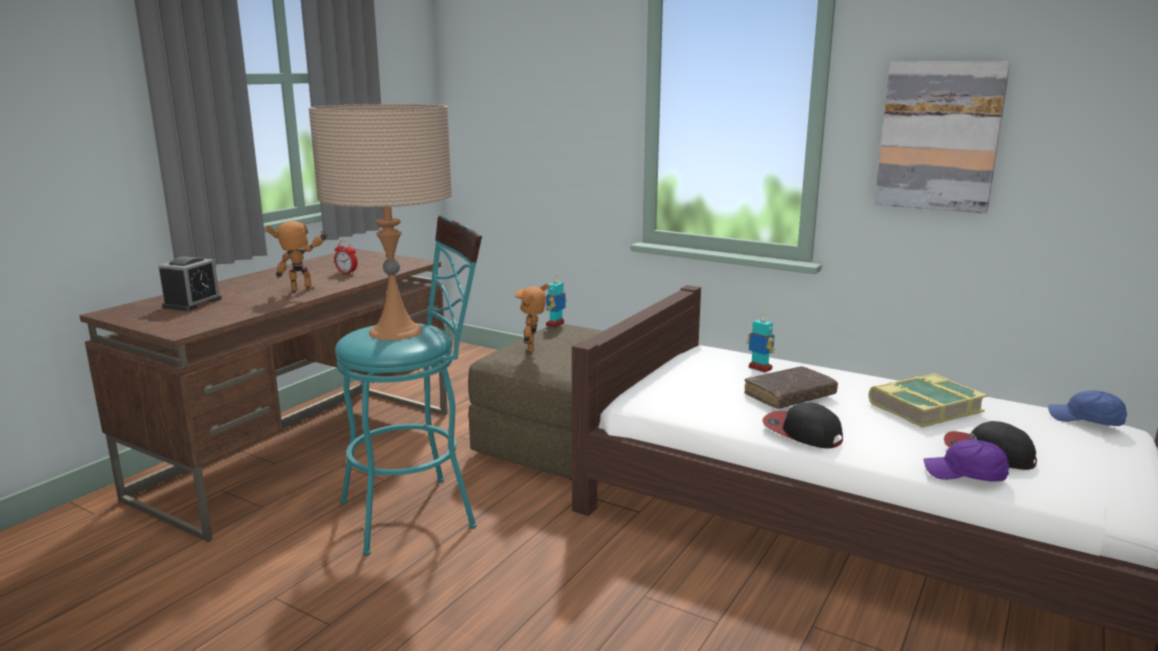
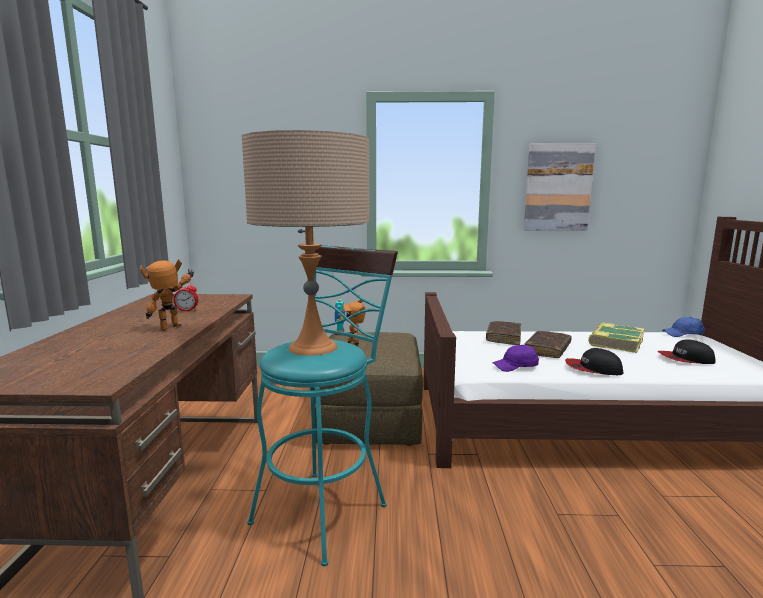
camera: 30 degrees left, 5 degrees down
(192, 303) = (63, 356): alarm clock -> none
(759, 368) = (503, 338): toy robot -> brown book
(965, 475) = (701, 373): purple cap -> purple cap (516, 367)

